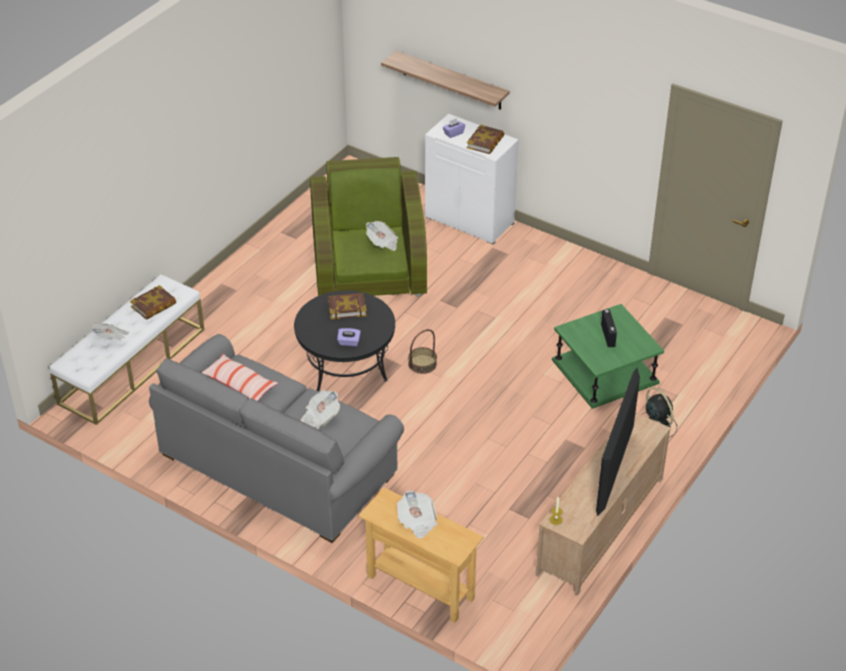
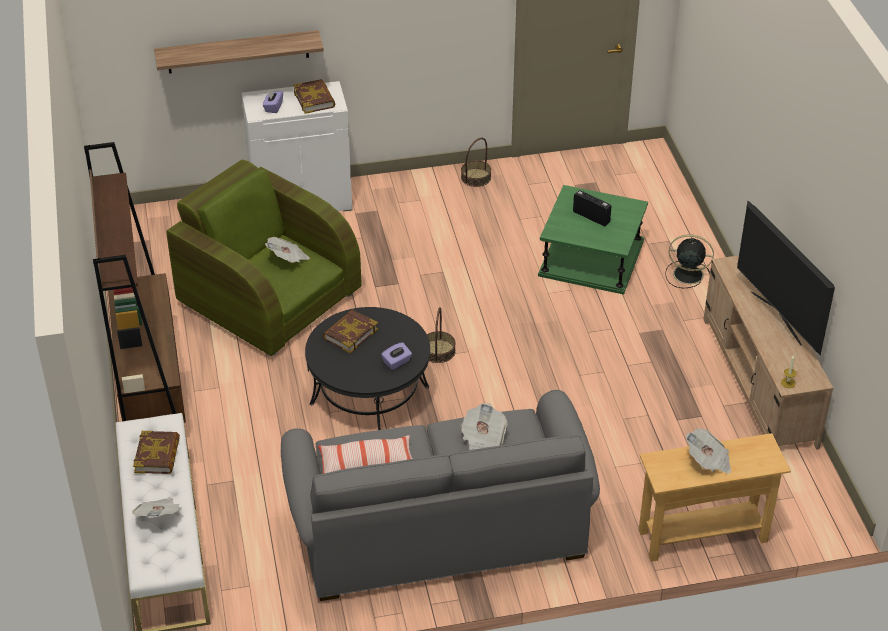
camera: 45 degrees left, 0 degrees up
(238, 276) = (150, 386): none -> brown bookcase
(603, 272) = (476, 177): none -> basket

